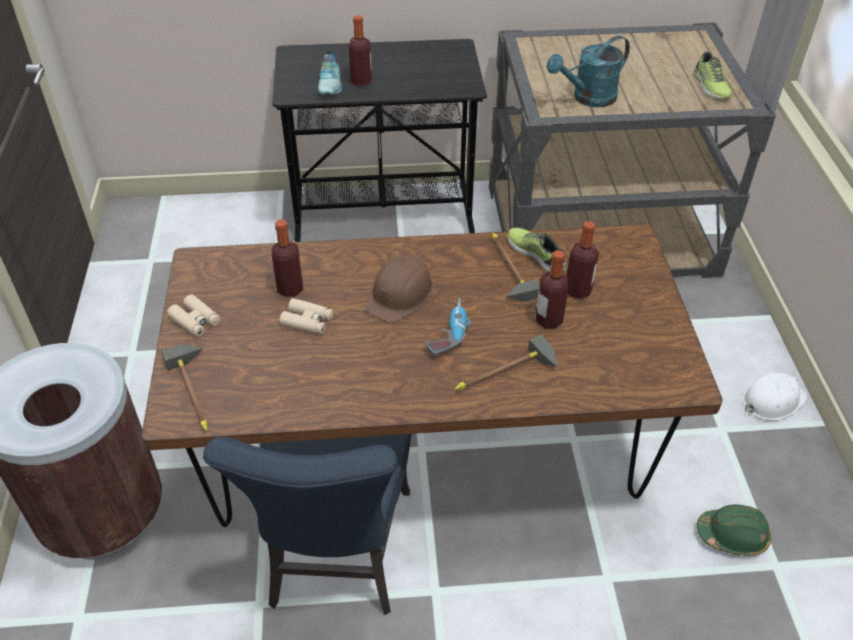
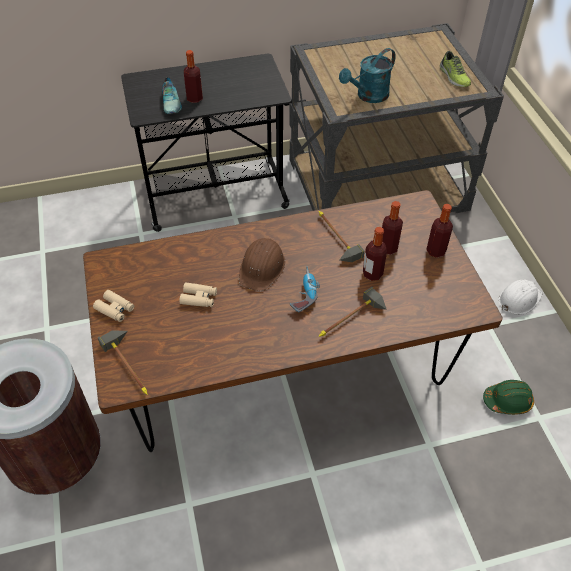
camera: 10 degrees left, 5 degrees up
(290, 289) = (180, 274): bottle -> bottle (436, 251)
(336, 556) = (237, 460): blue chair -> none
(537, 254) = (353, 223): shoe -> none

